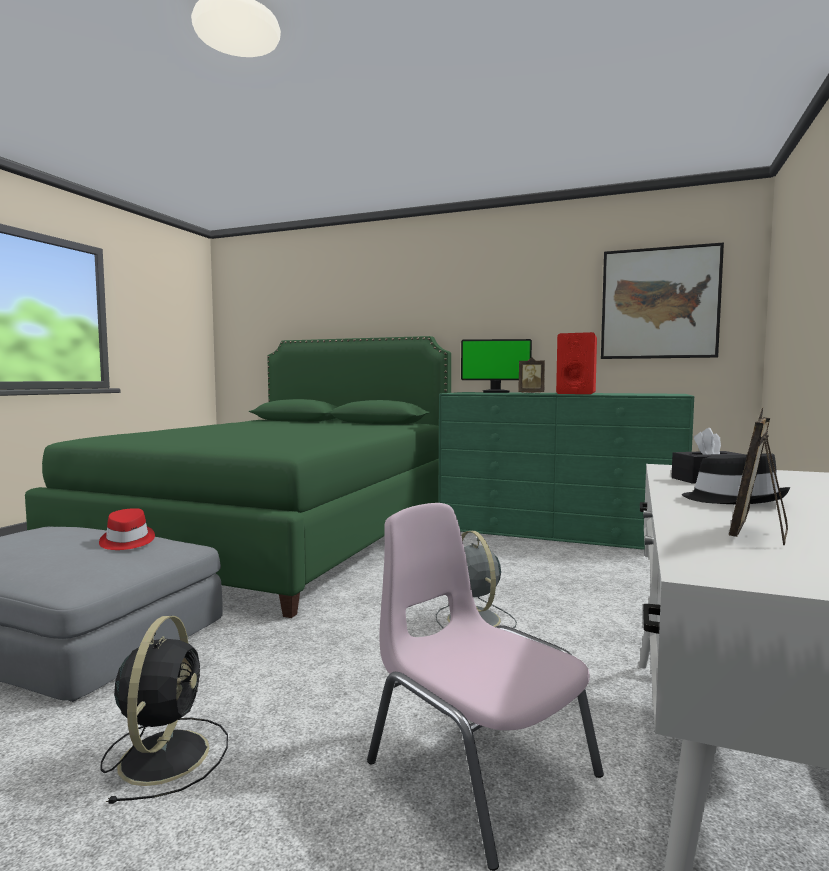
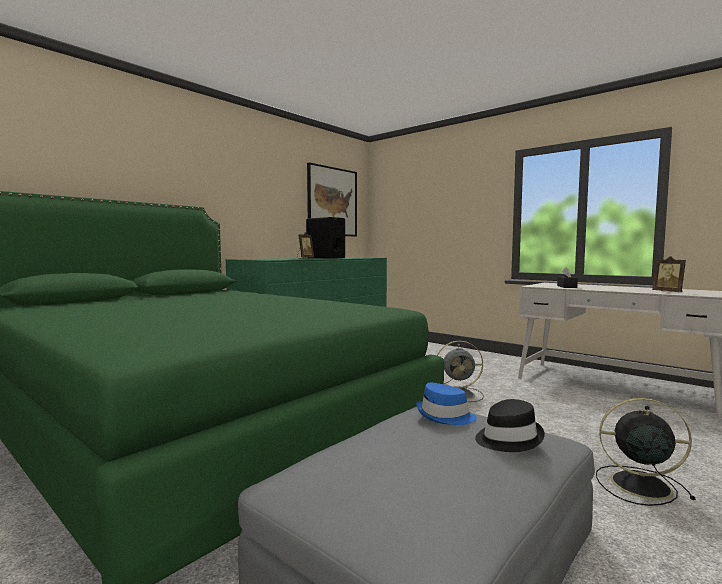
camera: 70 degrees left, 0 degrees up
(126, 541) = (445, 416): red hat -> blue hat
(478, 768) = (613, 416): pink chair -> none
(496, 392) = (262, 258): monitor -> none
(576, 393) = (325, 258): red speaker -> black speaker
(734, 499) = (611, 289): black hat -> black hat (507, 438)

